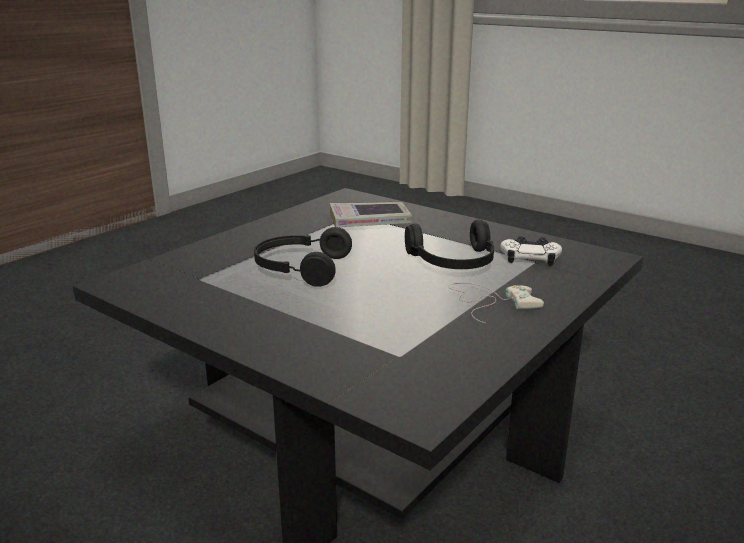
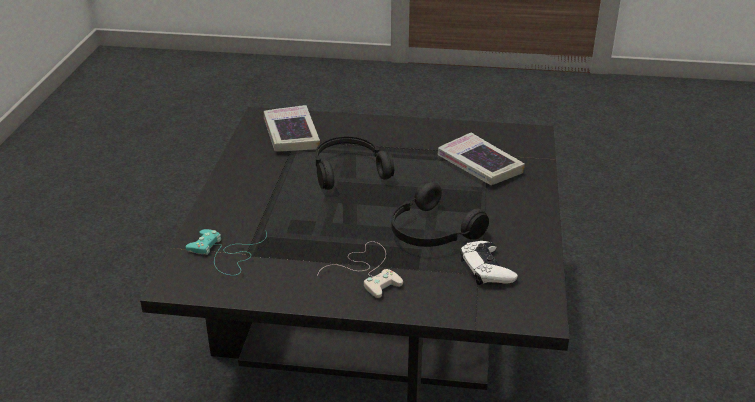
camera: 60 degrees right, 10 degrees up
(183, 278) = (291, 135): none -> book
(386, 367) = (226, 254): none -> turquoise game controller

